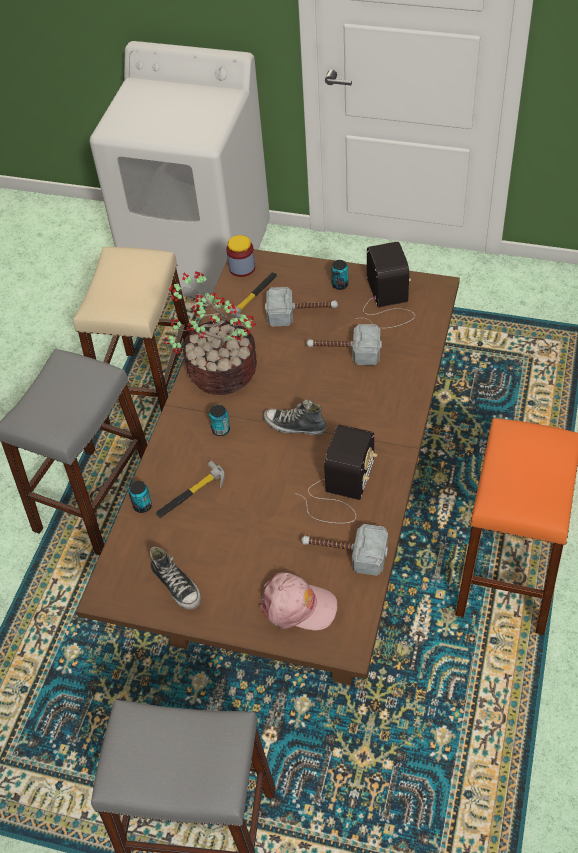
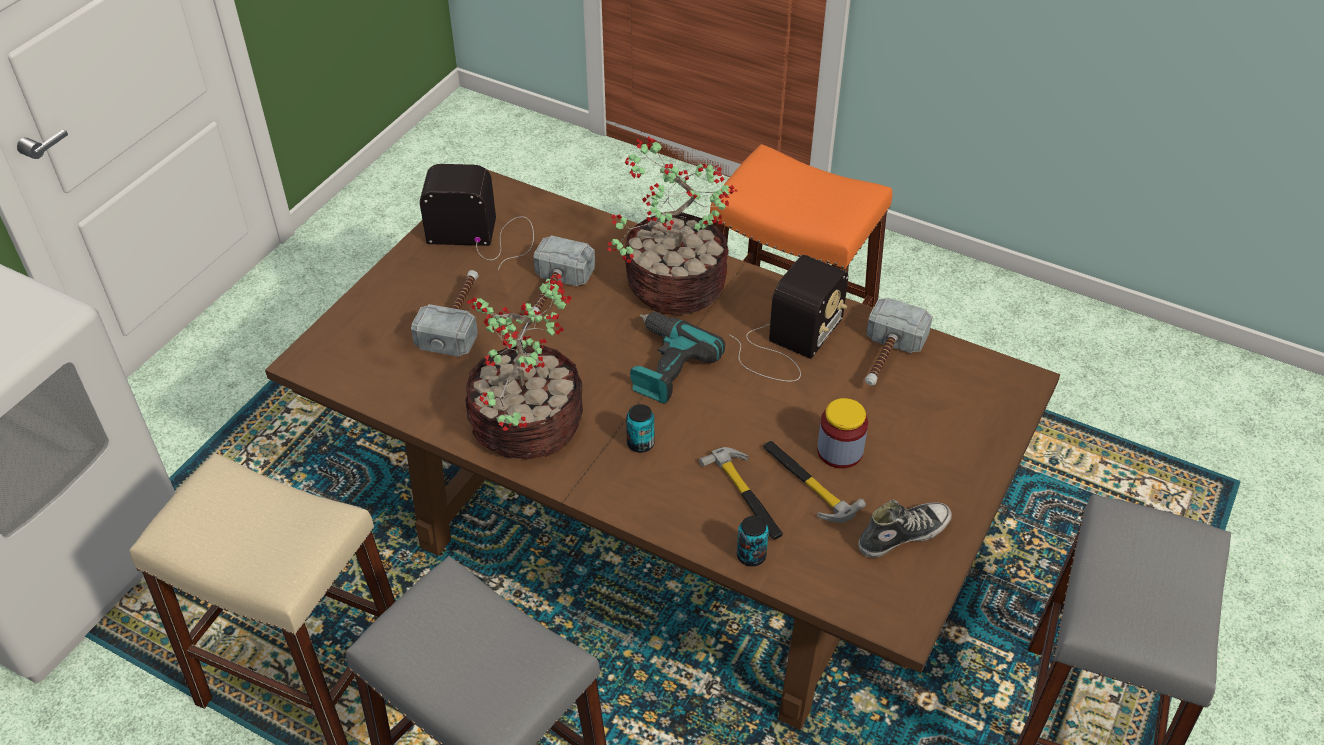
camera: 80 degrees left, 5 degrees down
(242, 268) = (322, 366): jar -> jar (840, 451)
(253, 296) = (391, 364): hammer -> hammer (806, 483)
(294, 426) = (665, 365): shoe -> power drill
(298, 606) = (957, 415): pink cap -> none
(340, 285) = (425, 272): can -> none
(340, 490) = (788, 343): radio -> radio turned 90 degrees clockwise
(375, 412) = (672, 286): none -> potted plant

